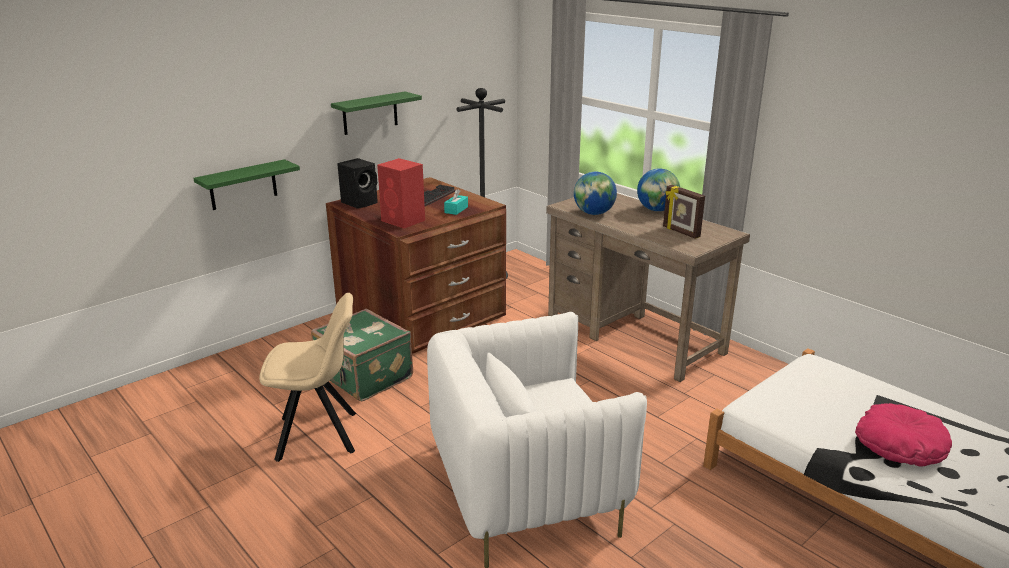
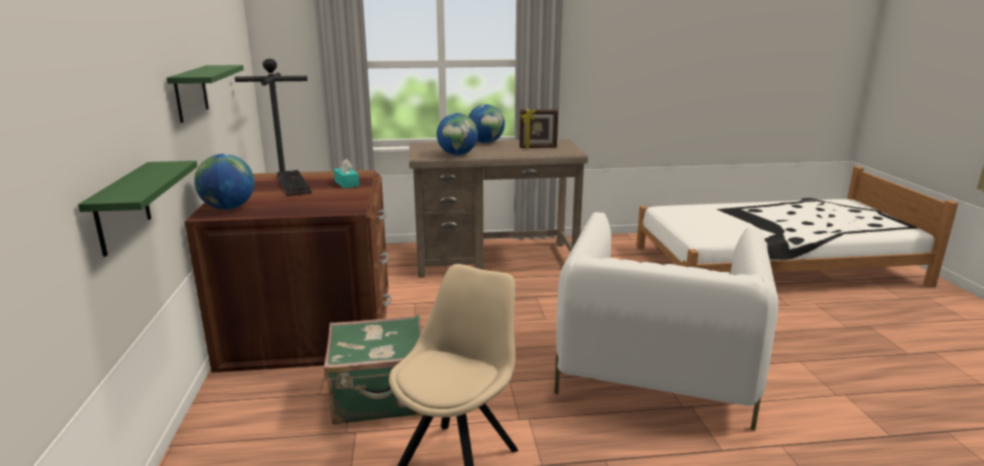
camera: 55 degrees left, 5 degrees down
(360, 202) = (228, 208): black speaker -> globe
(404, 221) = (327, 204): red speaker -> none
(901, 446) = (775, 222): pink pillow -> none

